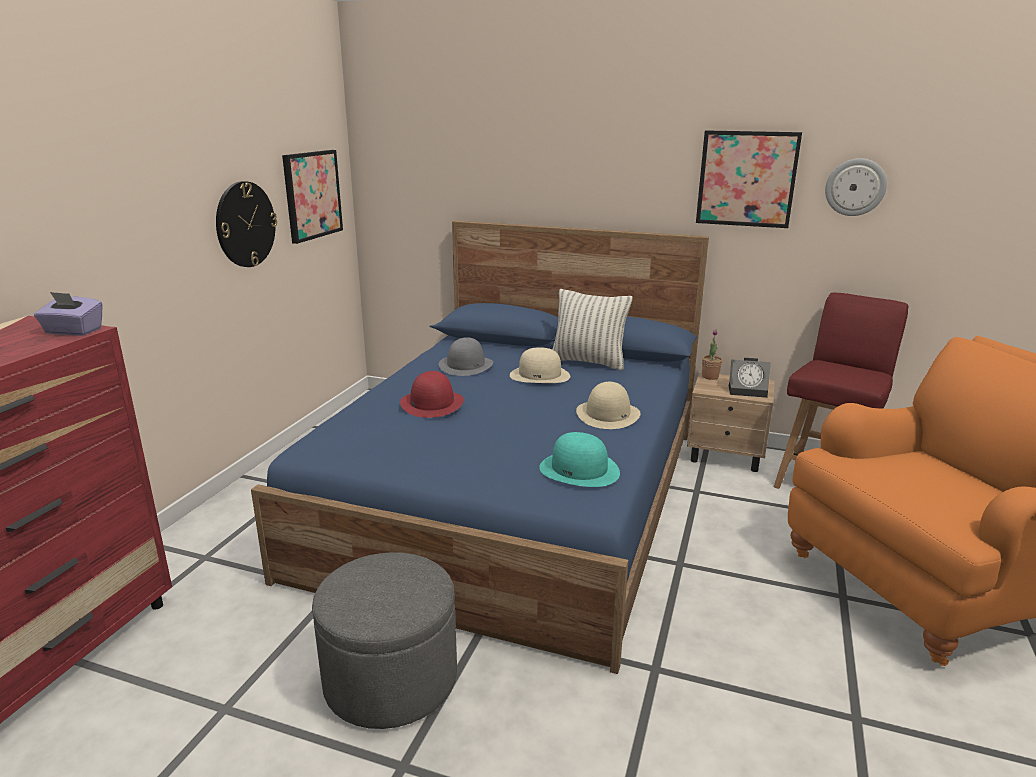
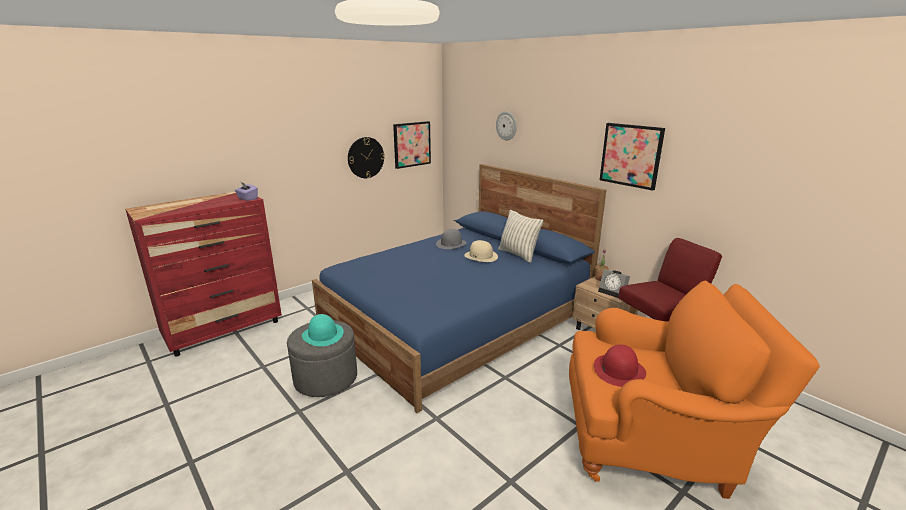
camera: 30 degrees right, 0 degrees up
(432, 403) = (407, 258): red hat -> red hat (619, 370)
(579, 469) = (434, 305): turquoise hat -> turquoise hat (323, 334)
(608, 414) = (487, 283): beige hat -> none
(855, 187) = (698, 168): wall clock -> wall clock (506, 125)

